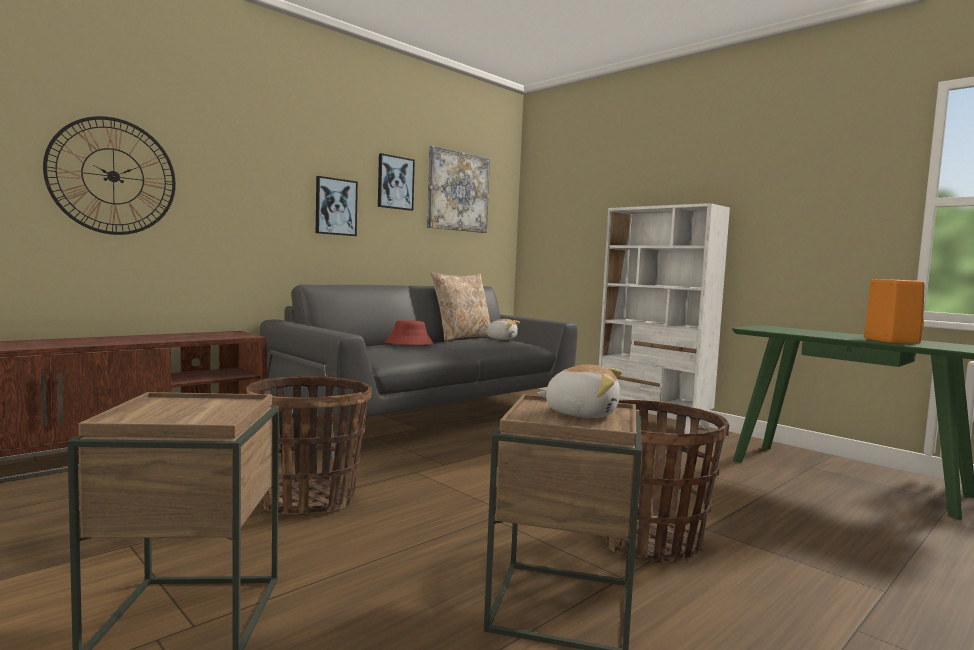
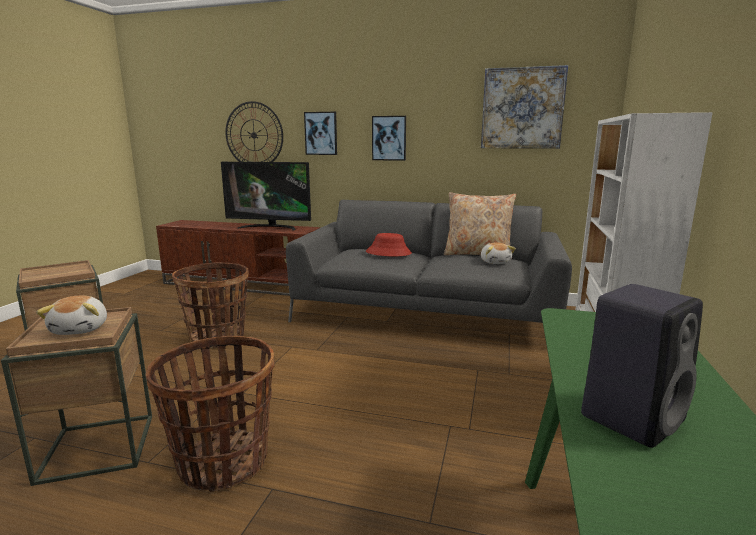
camera: 60 degrees right, 10 degrees up
(170, 336) = (270, 227): none -> television
(395, 182) = (445, 110): picture -> picture (321, 133)
(889, 341) = (632, 417): orange speaker -> black speaker

